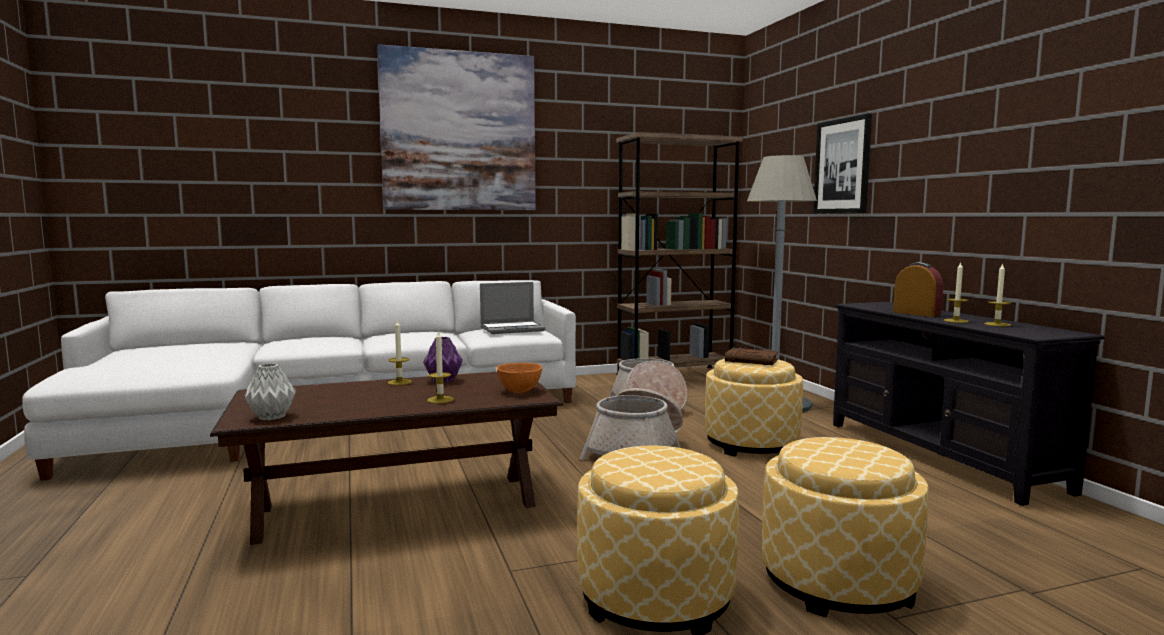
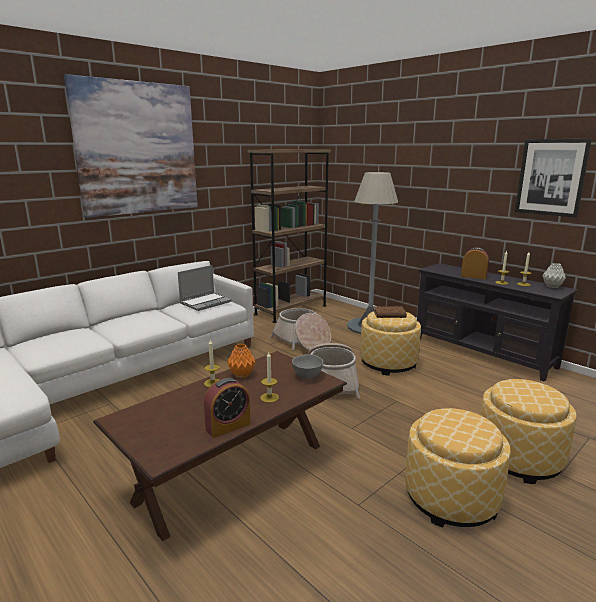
camera: 25 degrees left, 10 degrees up
(272, 417) = (175, 447): grey vase -> grey vase (552, 286)
(352, 412) = (228, 426): none -> alarm clock
(444, 381) = (242, 375): purple vase -> orange vase
(520, 391) = (307, 376): orange bowl -> grey bowl
(842, 166) = (405, 176): picture -> picture (551, 177)

